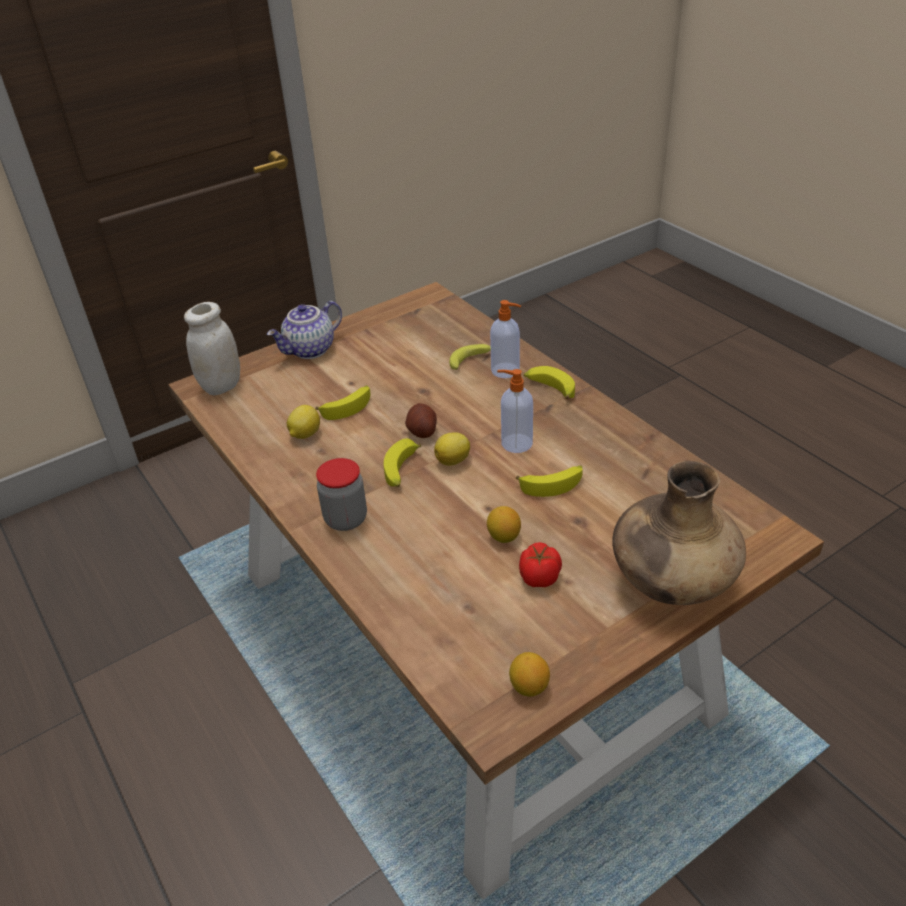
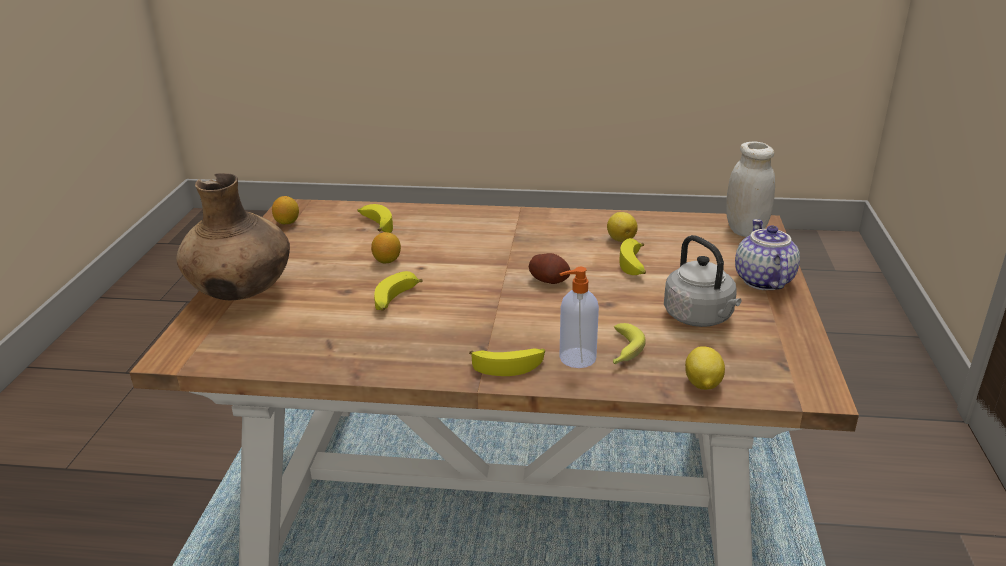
camera: 130 degrees right, 10 degrees down
(346, 519) = (499, 223): jar -> none
(395, 352) = (700, 317): none -> grey kettle
(402, 471) = (515, 255): banana -> banana (375, 224)
(454, 460) = (491, 277): lemon -> lemon (702, 384)
(515, 443) = (466, 309): soap dispenser -> none
(539, 578) = (336, 256): tomato -> none

